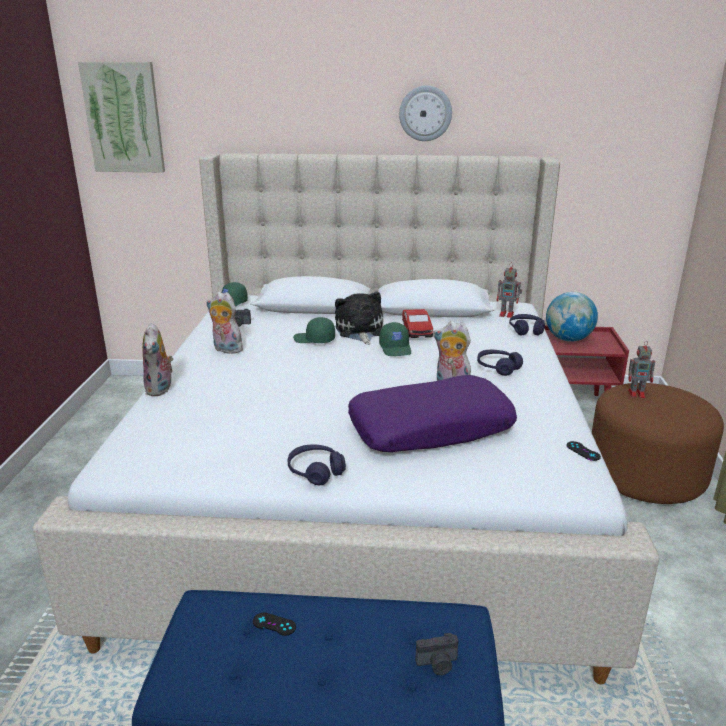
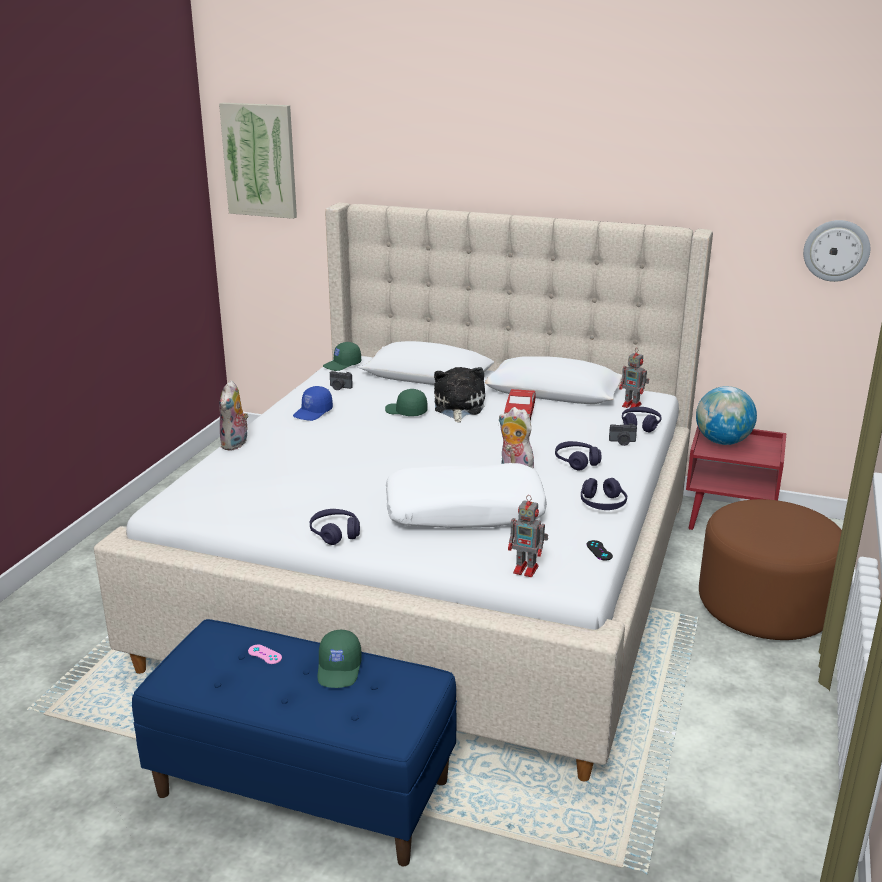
camera: 15 degrees right, 0 degrees up
(226, 349) = (313, 413): plush toy -> blue cap
(274, 624) = (265, 654): black game controller -> pink game controller
(396, 348) = (484, 430): green cap -> green cap (340, 669)
(425, 113) = (569, 172): wall clock -> wall clock (836, 250)
(430, 428) = (465, 510): purple pillow -> white pillow
(438, 664) = (383, 705): camera -> camera (622, 442)
(550, 404) = (602, 504): none -> purple headphones
(637, 394) = (759, 511): toy robot -> toy robot (527, 569)

